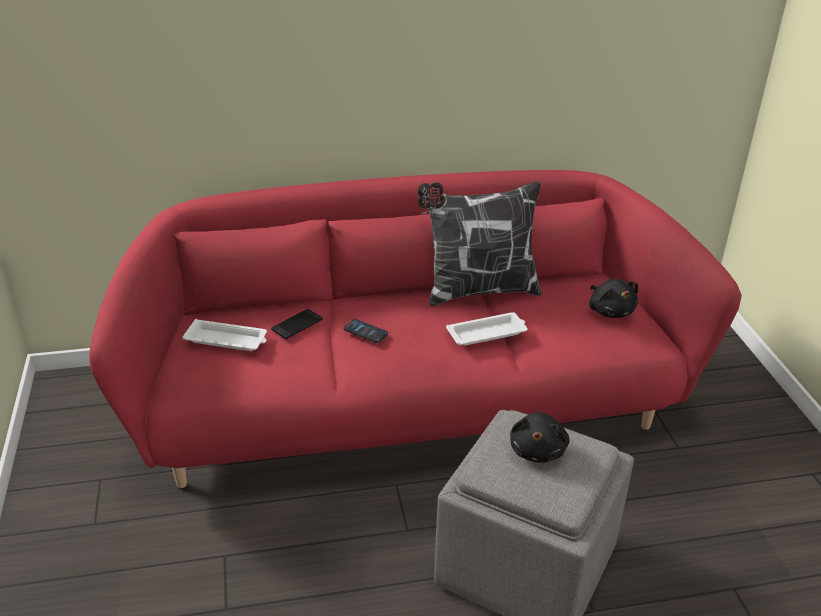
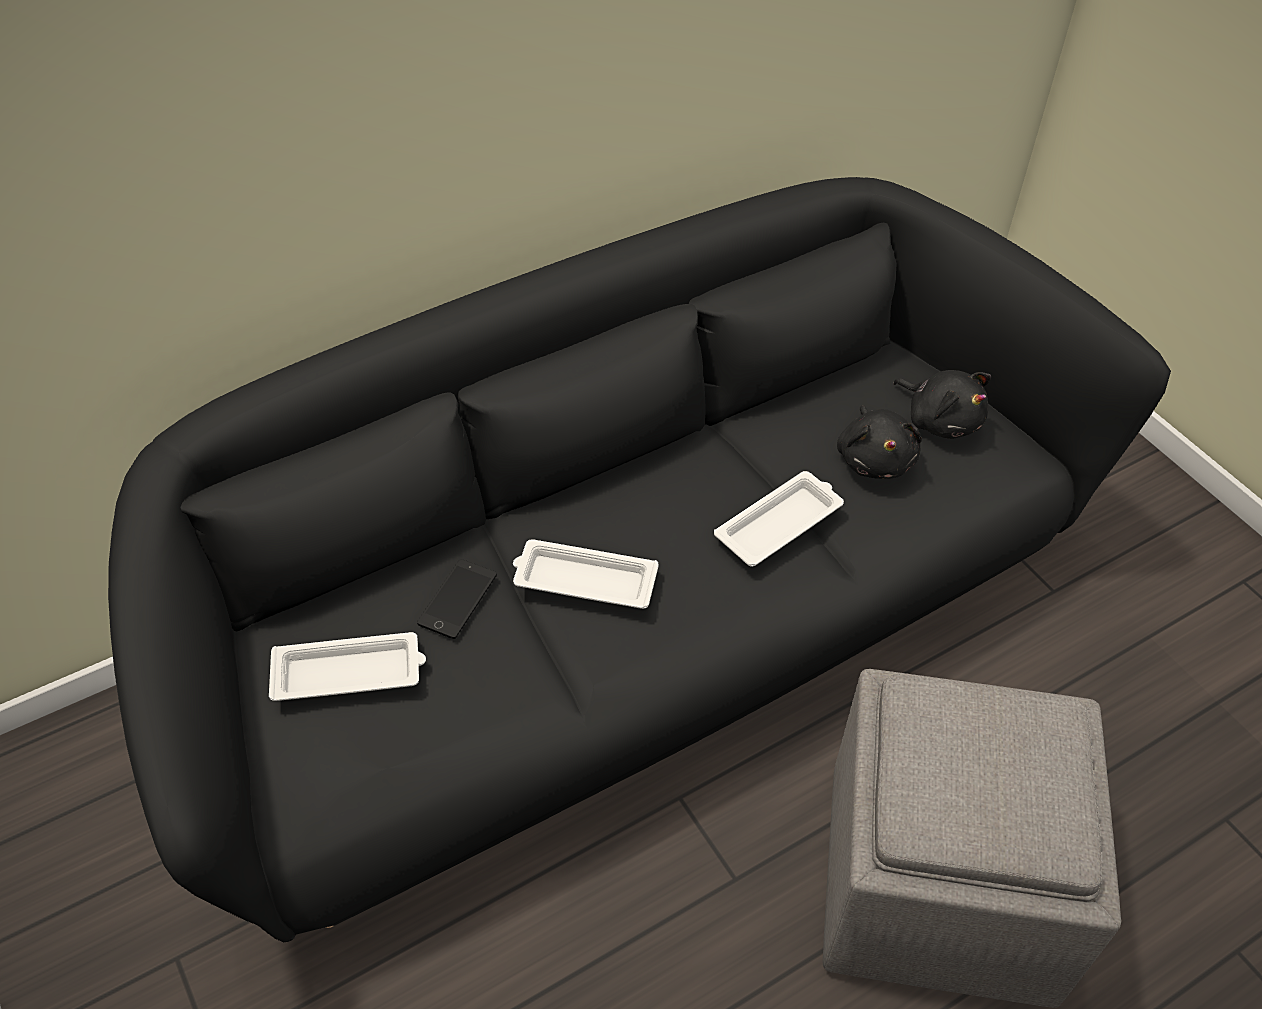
camera: 20 degrees left, 15 degrees up
(365, 332) = (583, 580): phone -> white tray
(409, 405) = (630, 634): red sofa -> black sofa
(478, 291) = (723, 436): pillow -> none
(538, 450) = (975, 750): black plush toy -> black plush toy (875, 459)

